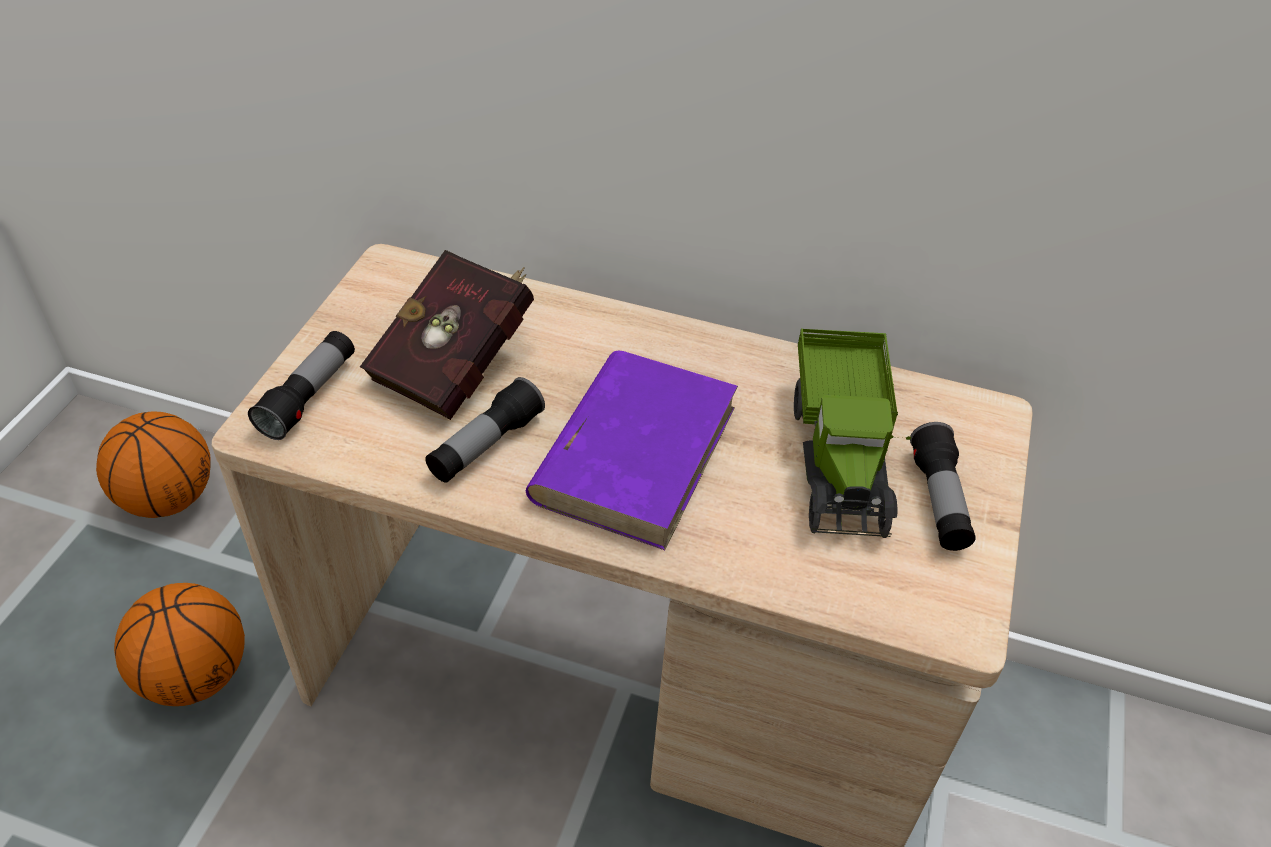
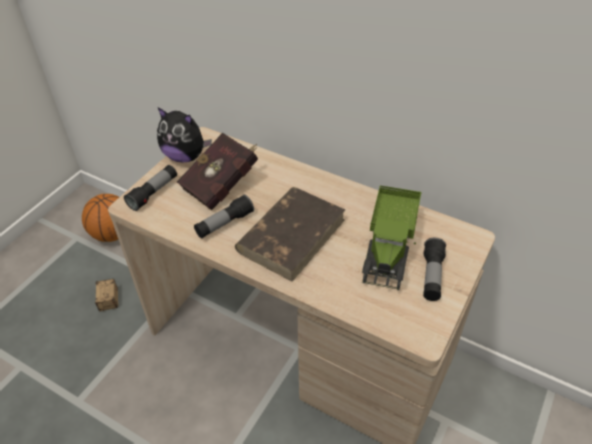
camera: 15 degrees right, 0 degrees up
(196, 675) = (108, 314): basketball -> storage box
(359, 310) = (185, 156): none -> plush toy
(636, 451) = (292, 234): purple book -> brown book

